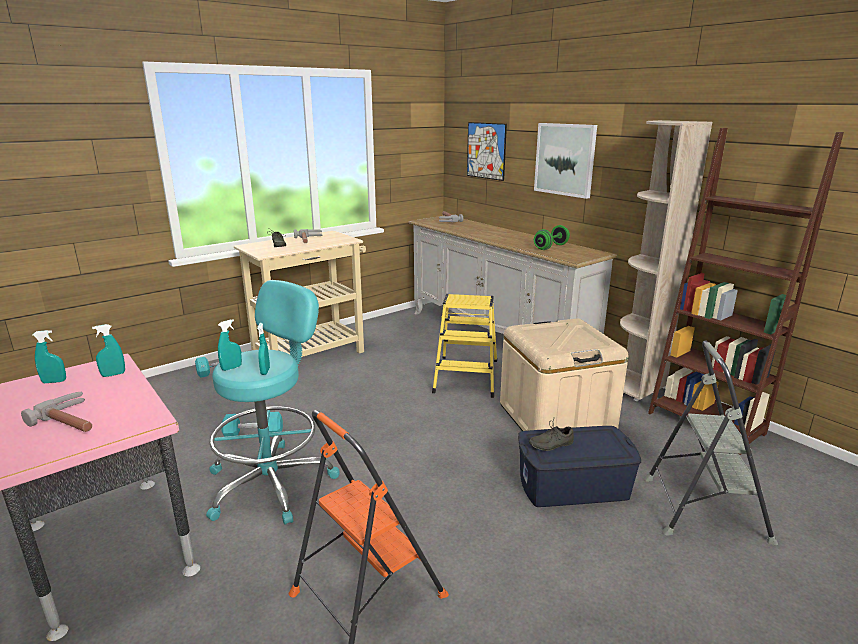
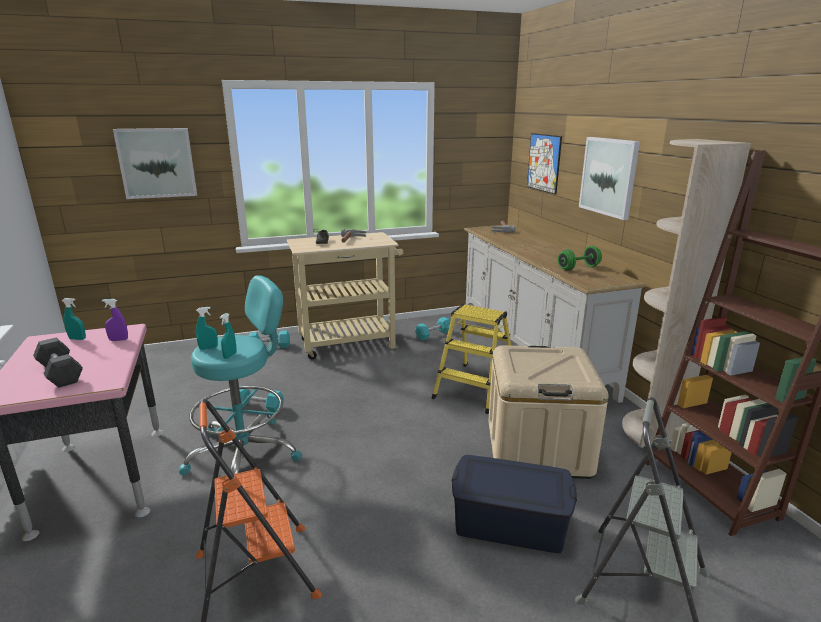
camera: 20 degrees right, 0 degrees up
(66, 163) = (157, 163): none -> picture
(74, 421) = (60, 373): hammer -> black dumbbell
(113, 374) = (118, 340): turquoise spray bottle -> purple spray bottle
(394, 334) = (433, 334): none -> turquoise dumbbell
(550, 443) = (485, 474): grey shoe -> none

